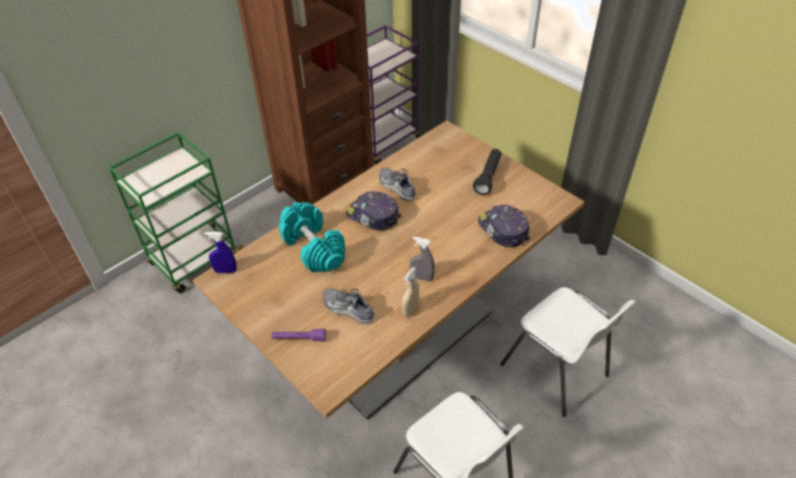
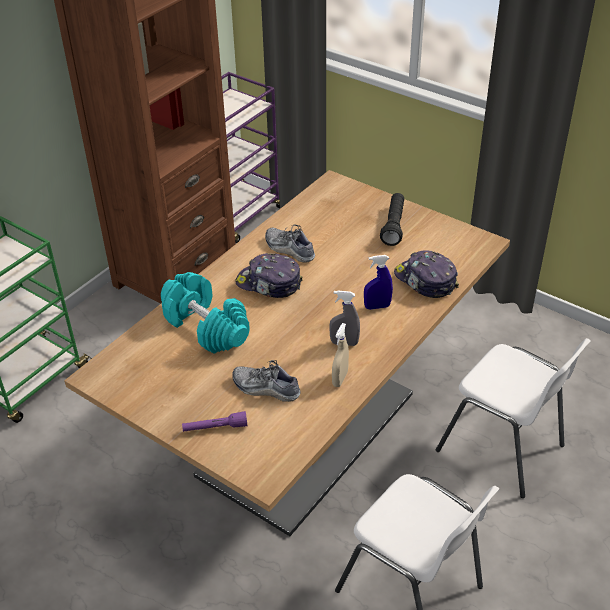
camera: 10 degrees left, 5 degrees down
(225, 271) = (103, 365): blue spray bottle -> blue spray bottle (377, 306)

